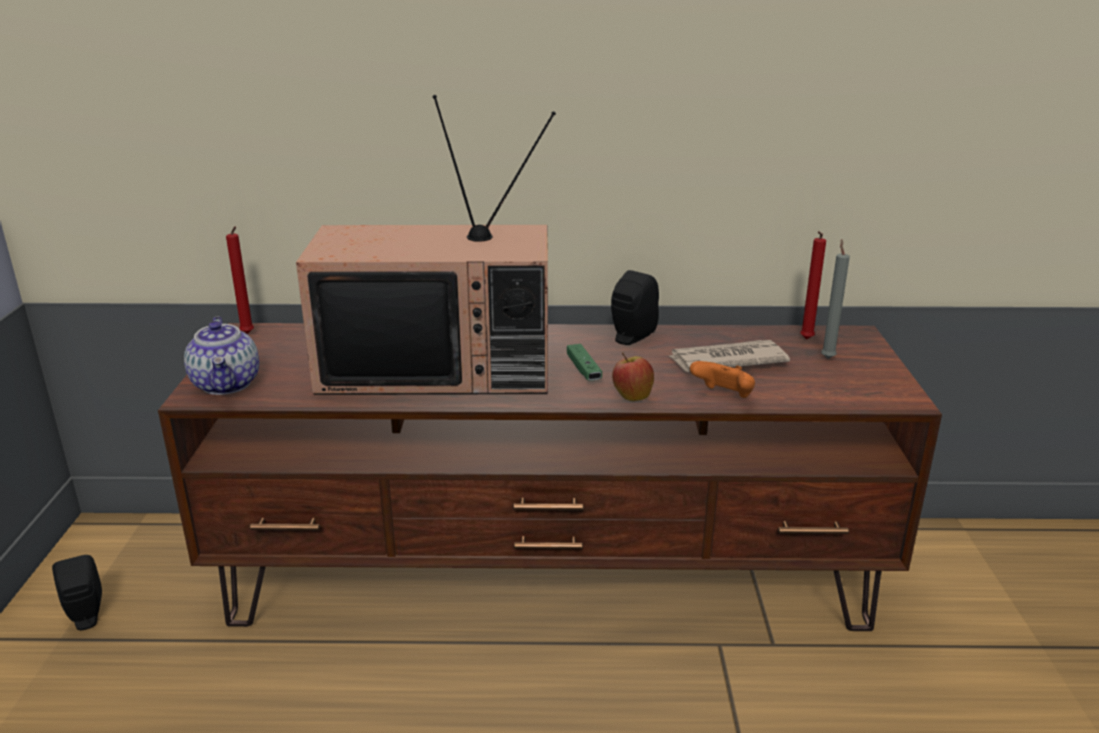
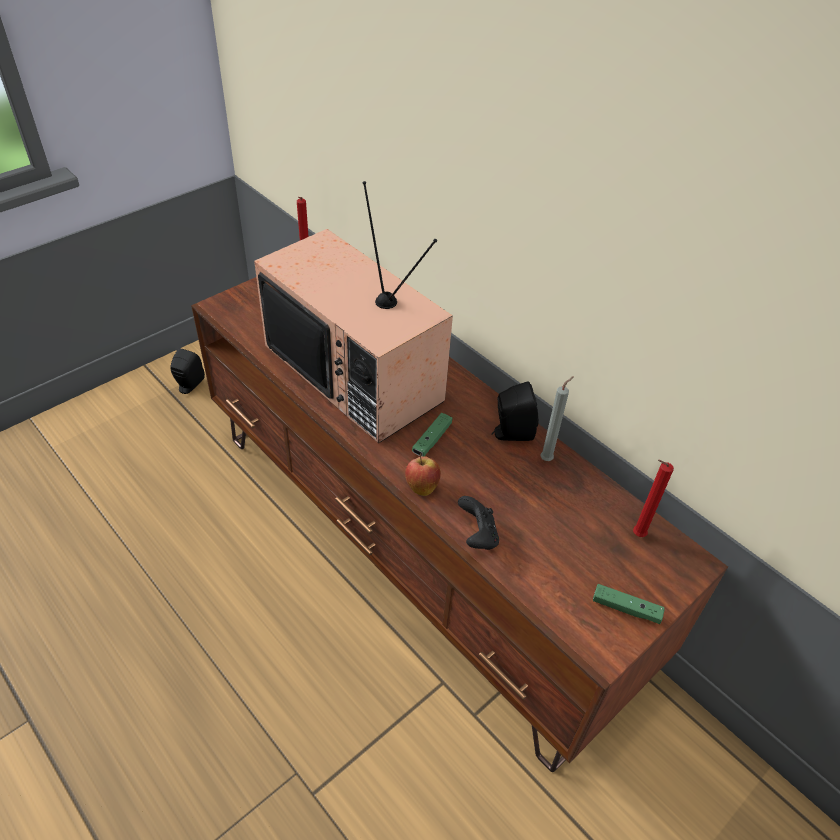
camera: 45 degrees right, 20 degrees up
(227, 384) = (242, 307): teapot -> none
(723, 396) = (477, 536): orange game controller -> black game controller
(725, 360) = (538, 506): newspaper -> none
(827, 357) = (620, 564): grey candle -> grey candle (547, 459)
(873, 373) = (626, 608): none -> green game controller

